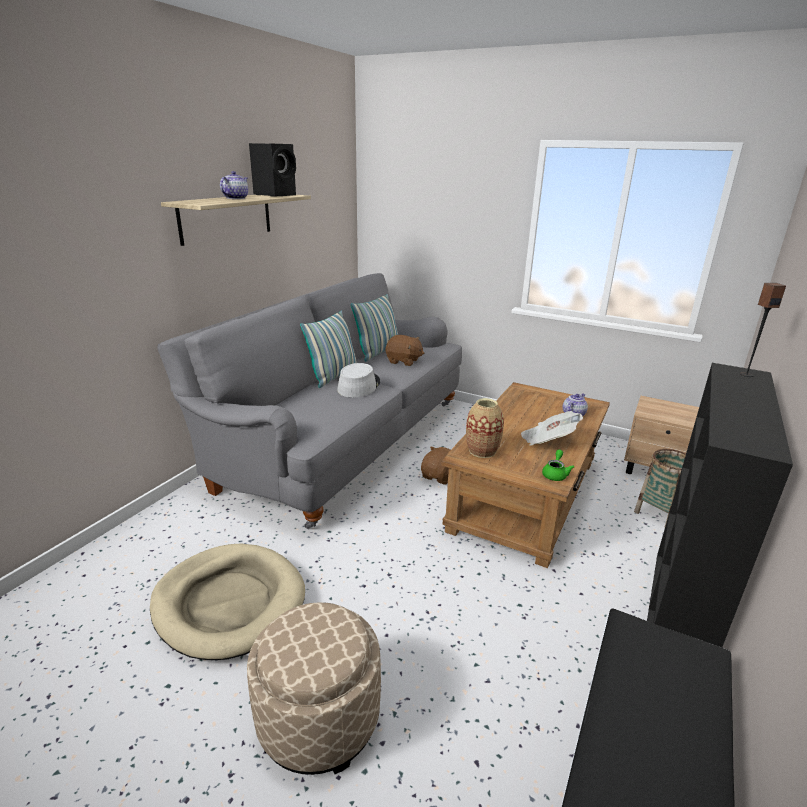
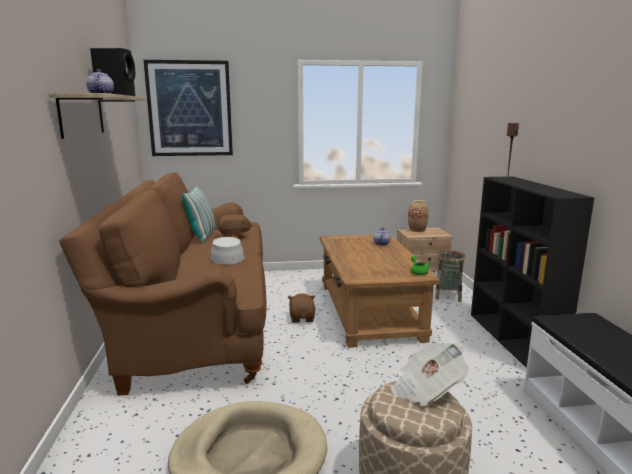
camera: 35 degrees left, 10 degrees down
(333, 376) = (191, 257): pillow -> none
(342, 441) = (196, 320): grey sofa -> brown sofa
(407, 200) = (190, 109): none -> picture
(482, 451) = (361, 273): vase -> vase (417, 230)
(548, 441) = (388, 258): newspaper -> newspaper (426, 389)

